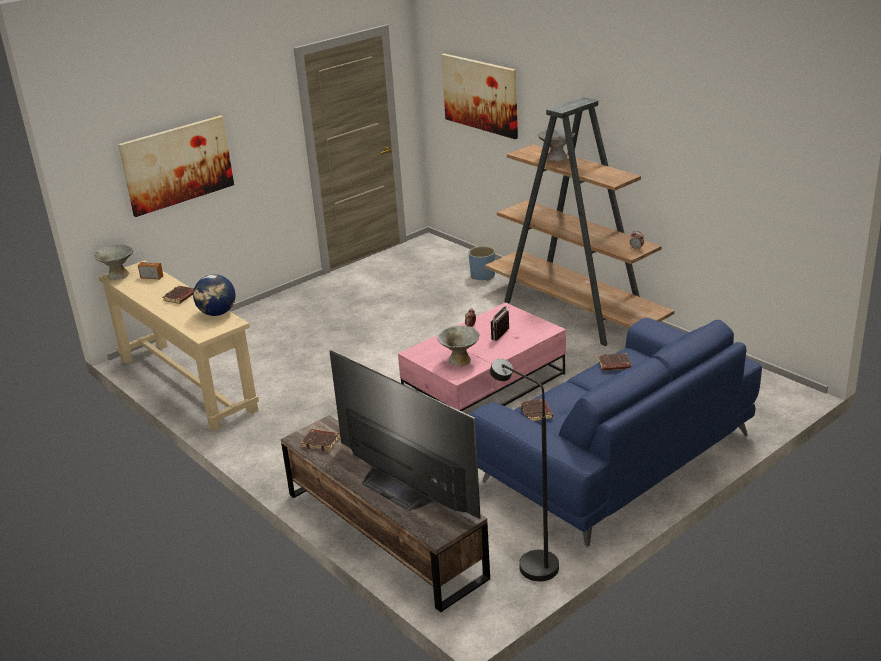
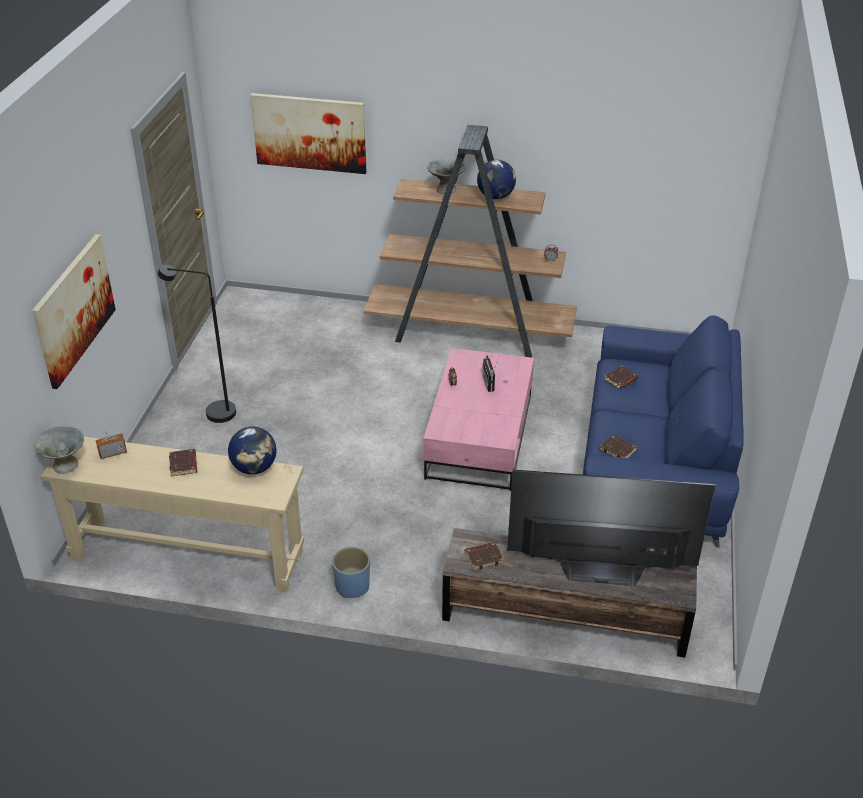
camera: 40 degrees left, 10 degrees up
(459, 360) = (486, 423): grey bowl -> none
(483, 276) = (342, 320): blue planter -> blue planter (352, 586)
(530, 562) = (697, 581): black floor lamp -> black floor lamp (212, 412)
(591, 170) = (495, 196): none -> globe

